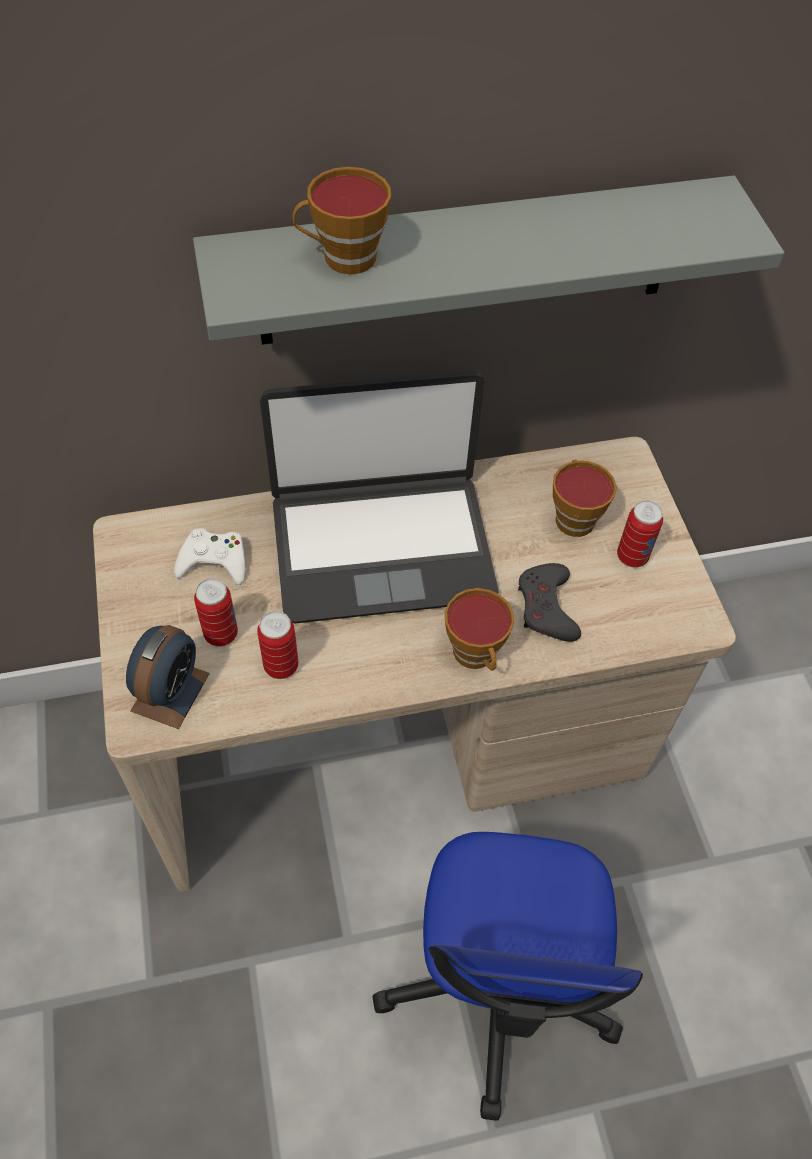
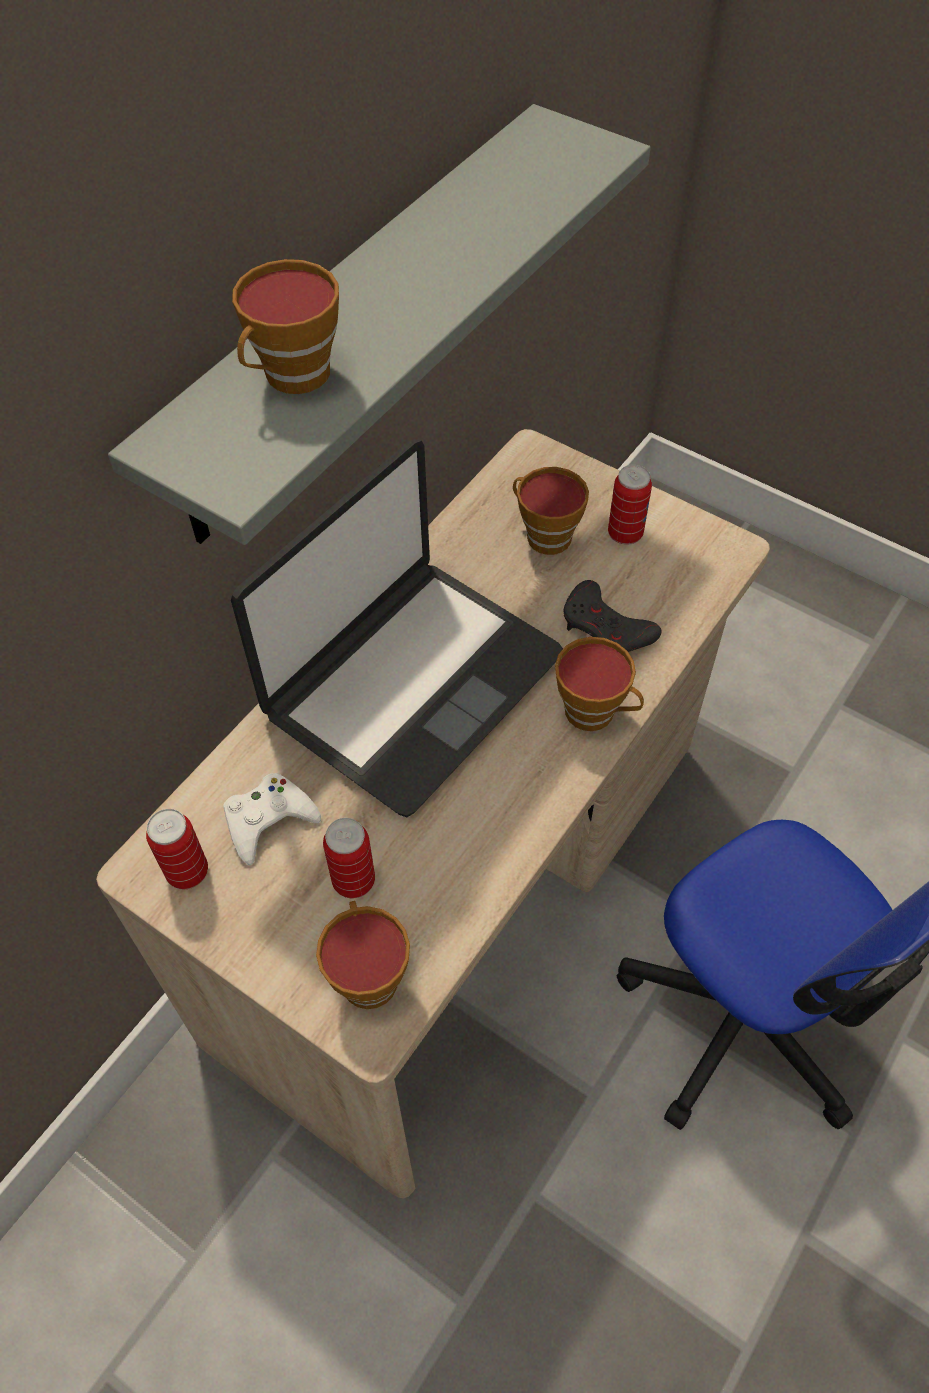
camera: 40 degrees left, 0 degrees up
(170, 692) = (367, 974): alarm clock -> cup
(281, 666) = (442, 862): can -> can (187, 872)

